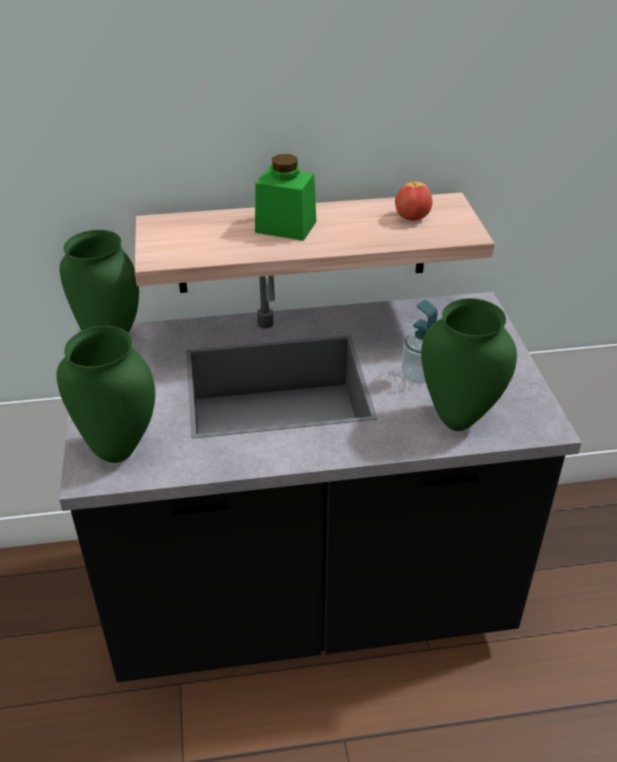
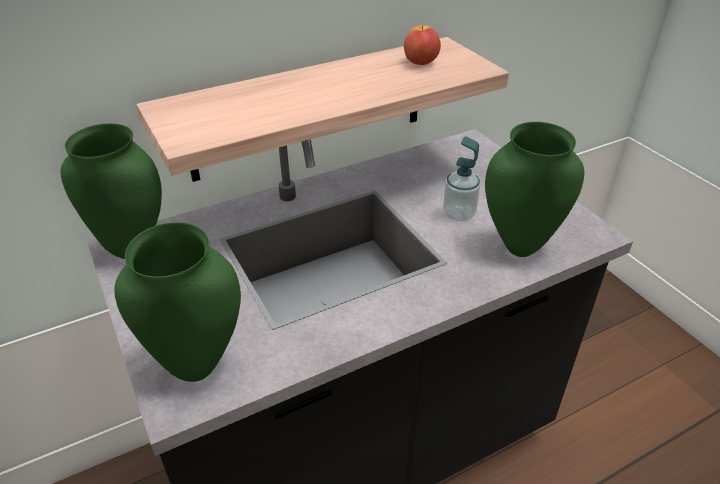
camera: 20 degrees left, 0 degrees up
(286, 227) = (306, 89): green jar -> none

